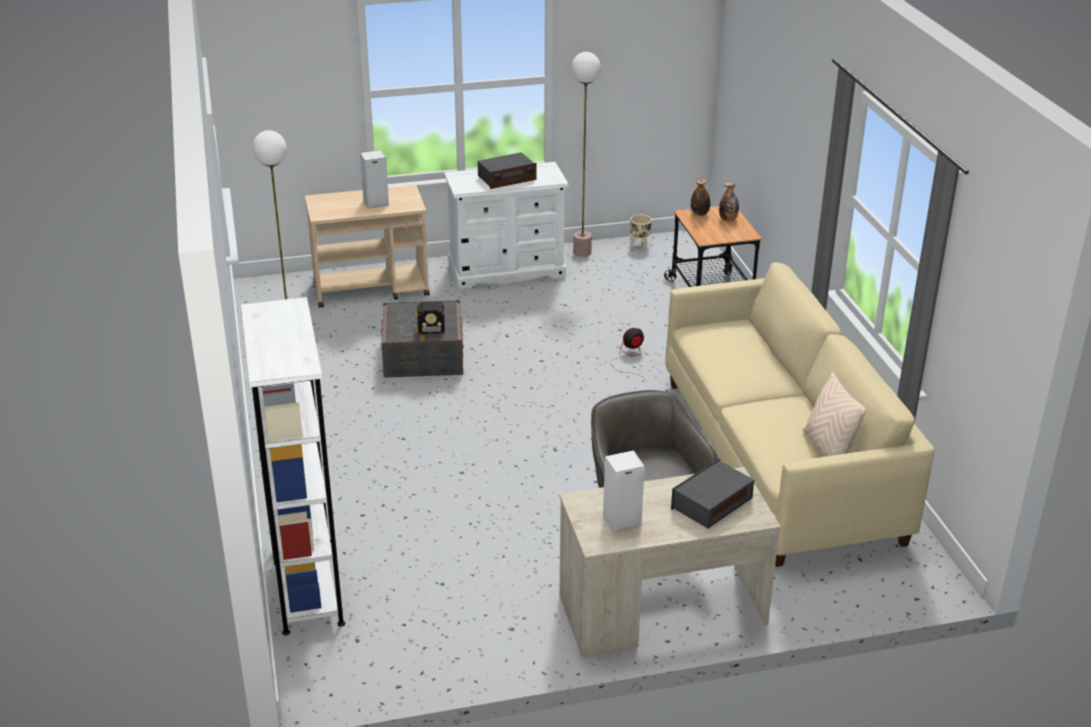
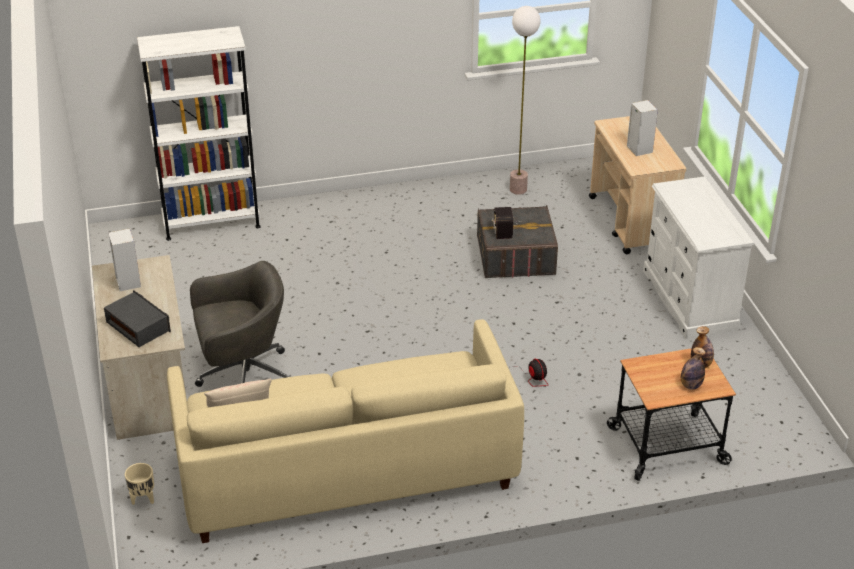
camera: 90 degrees right, 5 degrees up
(506, 178) = (699, 212): radio -> none
(582, 252) = (746, 351): floor lamp -> none
(640, 245) = (776, 395): beige planter -> beige planter (142, 499)

